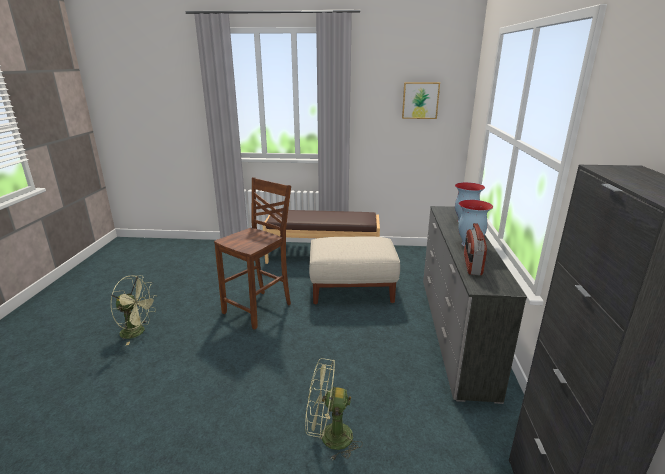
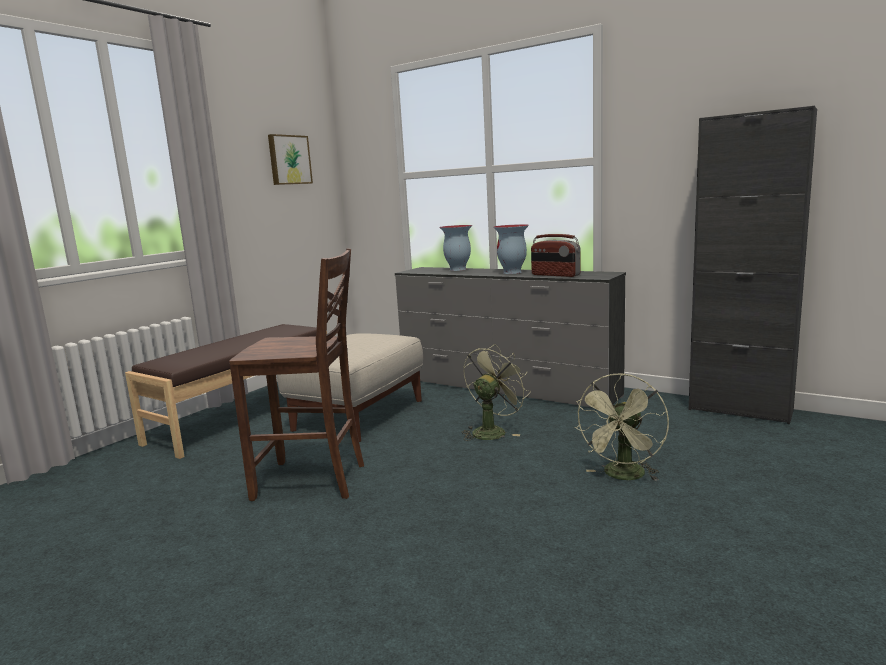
camera: 60 degrees left, 10 degrees down
(138, 332) = (205, 620): green fan -> green fan (492, 431)
(259, 309) = (313, 481): brown chair -> brown chair turned 120 degrees clockwise

